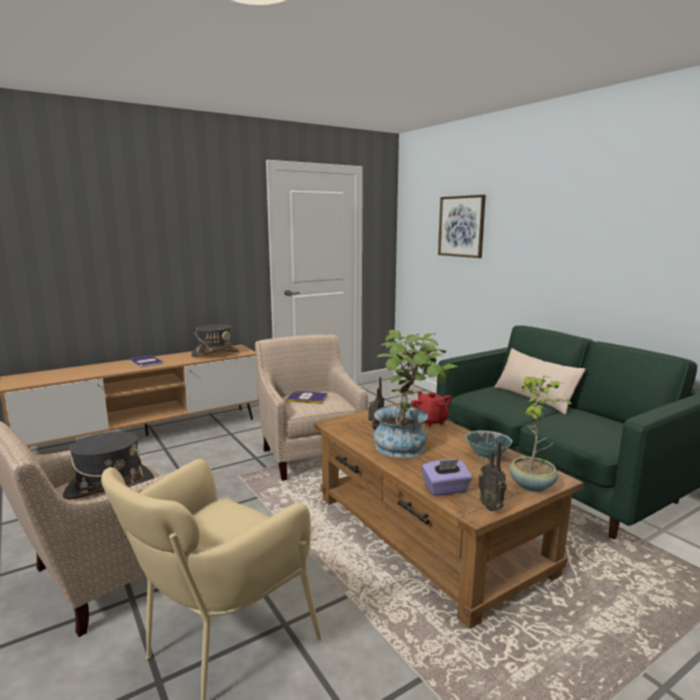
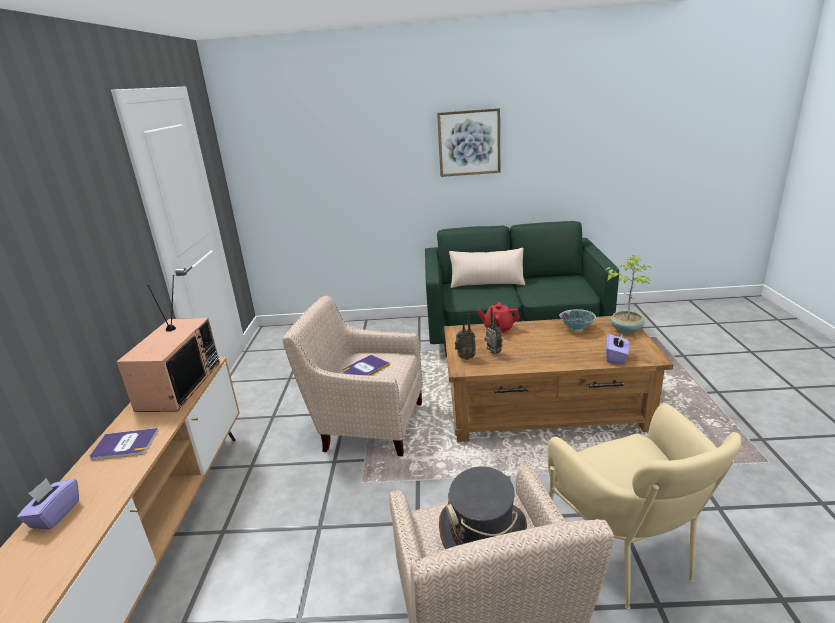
camera: 55 degrees left, 10 degrees up
(82, 369) = (55, 514): none -> purple tissue box
(215, 353) = (178, 384): grey hat -> television
(408, 447) = (539, 351): potted plant -> none
(461, 226) = (330, 148): picture -> picture (469, 143)
(491, 507) = (648, 350): radio -> radio (465, 357)

